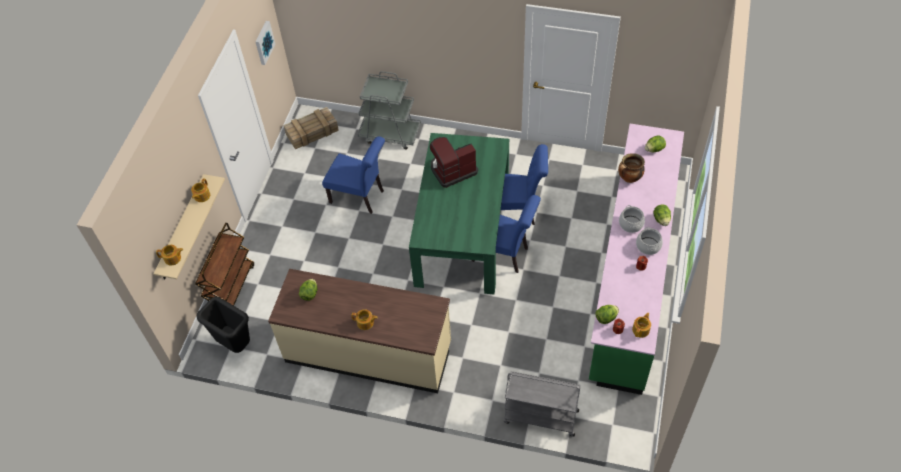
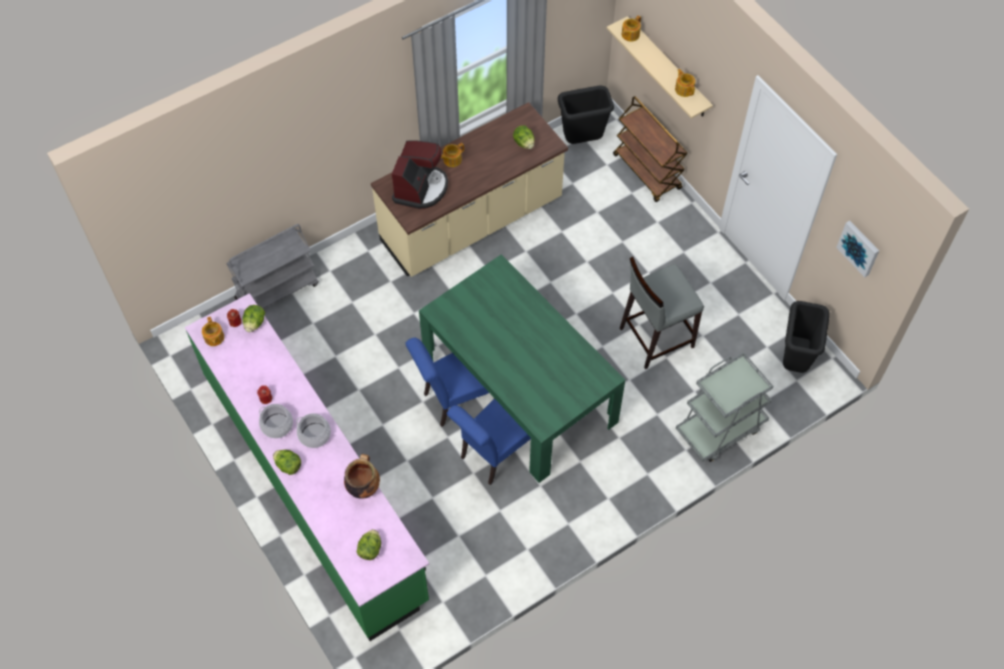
camera: 130 degrees right, 5 degrees up
(312, 132) = (794, 361): crate -> black trash can
(360, 197) = (655, 337): blue chair -> grey stool
(452, 170) = (553, 358): coffee machine -> coffee machine (420, 188)

